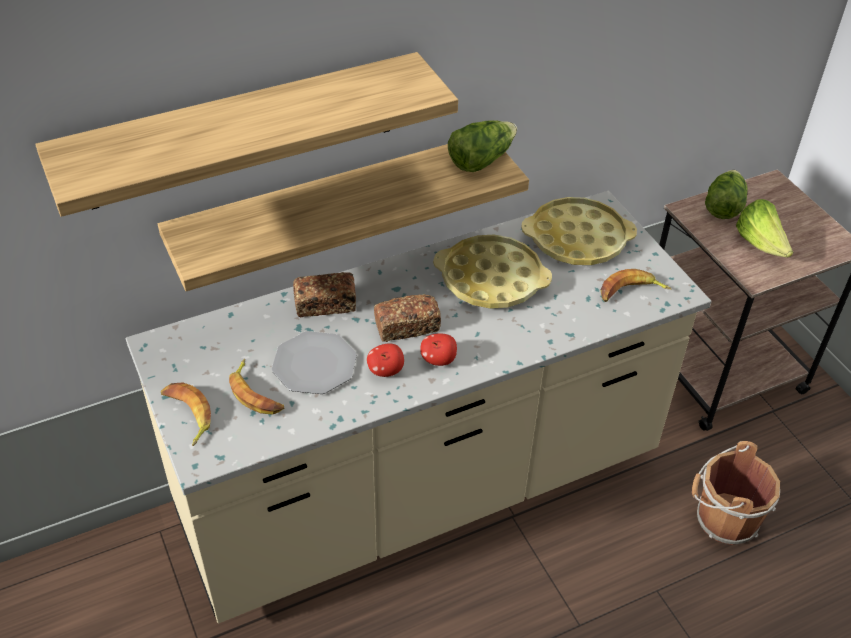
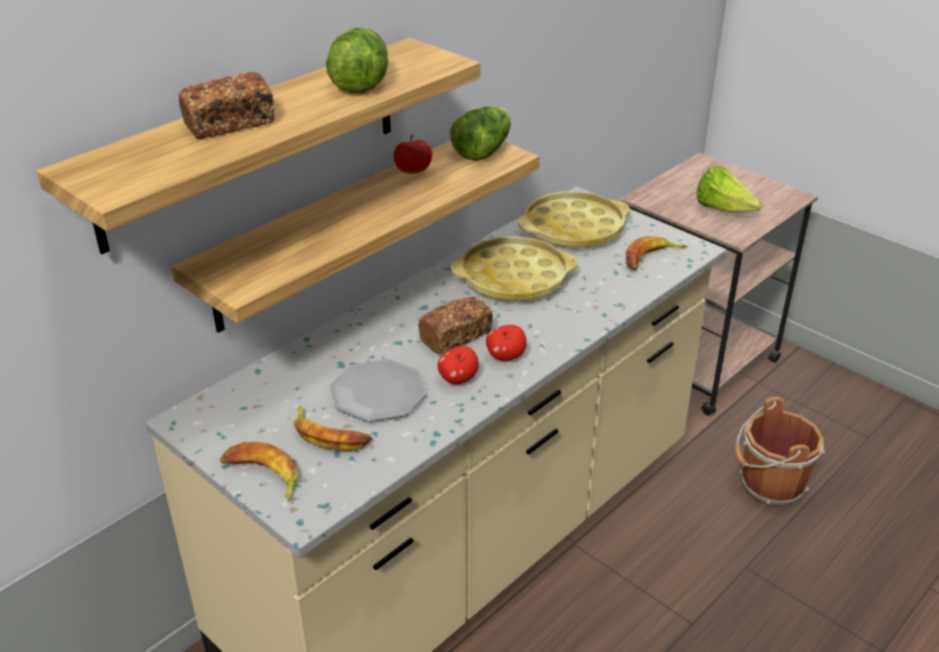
camera: 20 degrees left, 10 degrees down
(325, 304) = (357, 338): bread -> bread (229, 124)
(405, 170) = (413, 172): none -> apple
(723, 206) = (672, 188): lettuce -> lettuce (359, 81)

